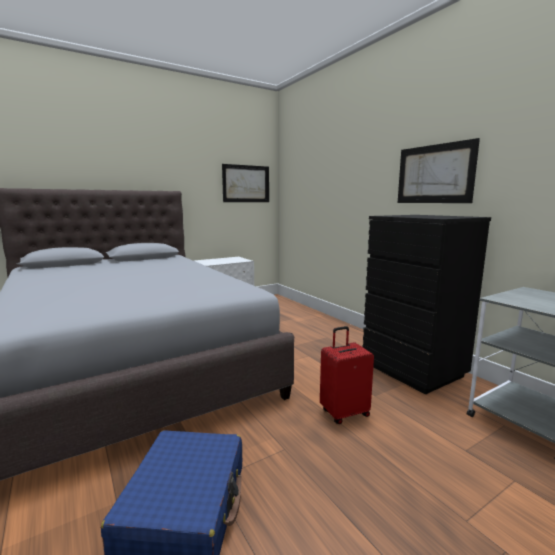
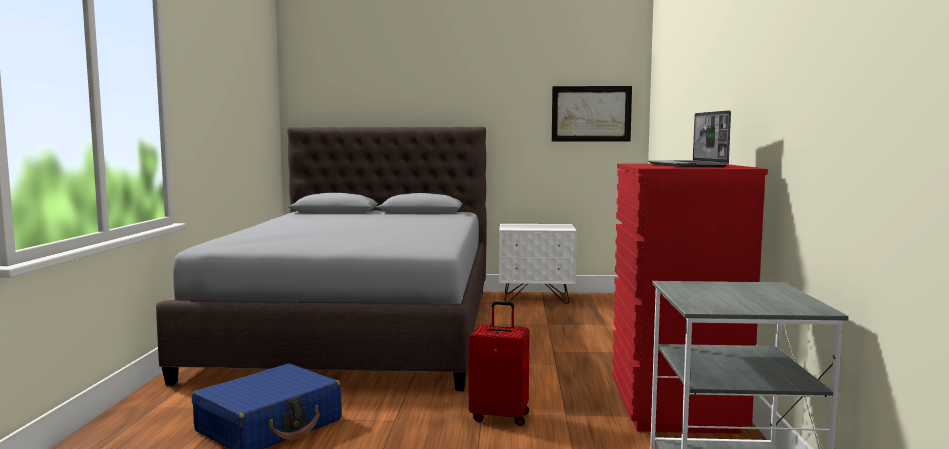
camera: 35 degrees right, 5 degrees down
(414, 370) = (677, 409): black dresser -> red dresser
(433, 216) = (688, 165): none -> laptop
(434, 174) = (743, 99): picture -> none

